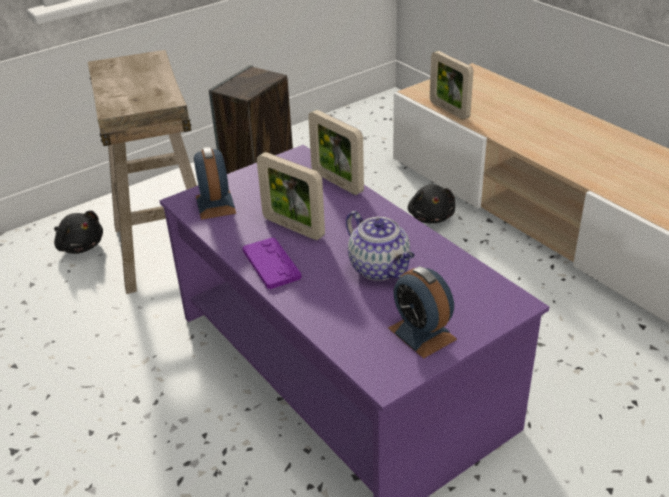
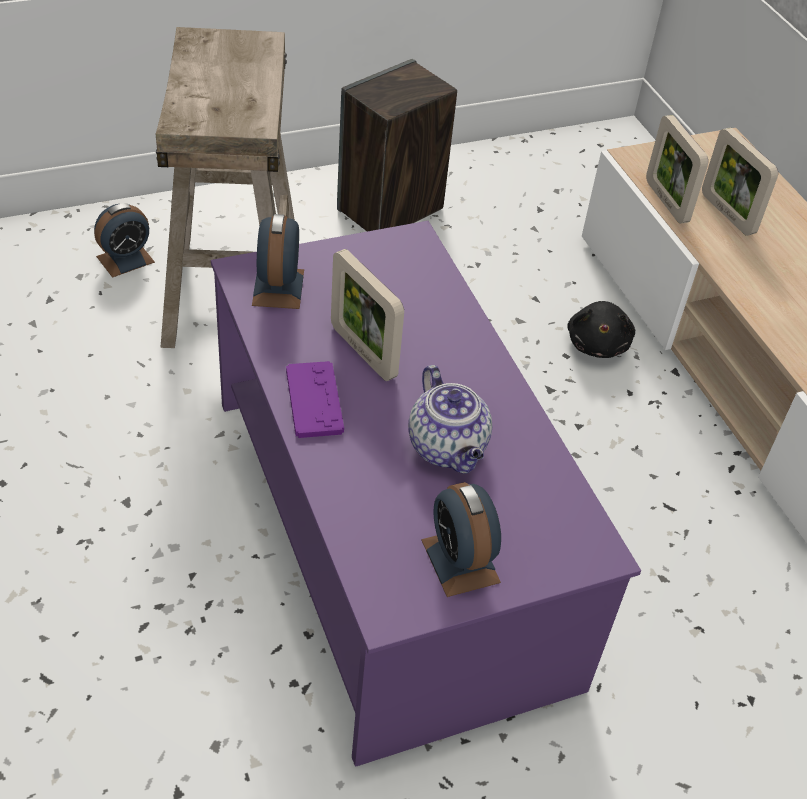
camera: 10 degrees right, 10 degrees up
(80, 246) = (125, 259): black plush toy -> alarm clock
(337, 182) = (448, 296): picture frame -> picture frame (727, 214)

